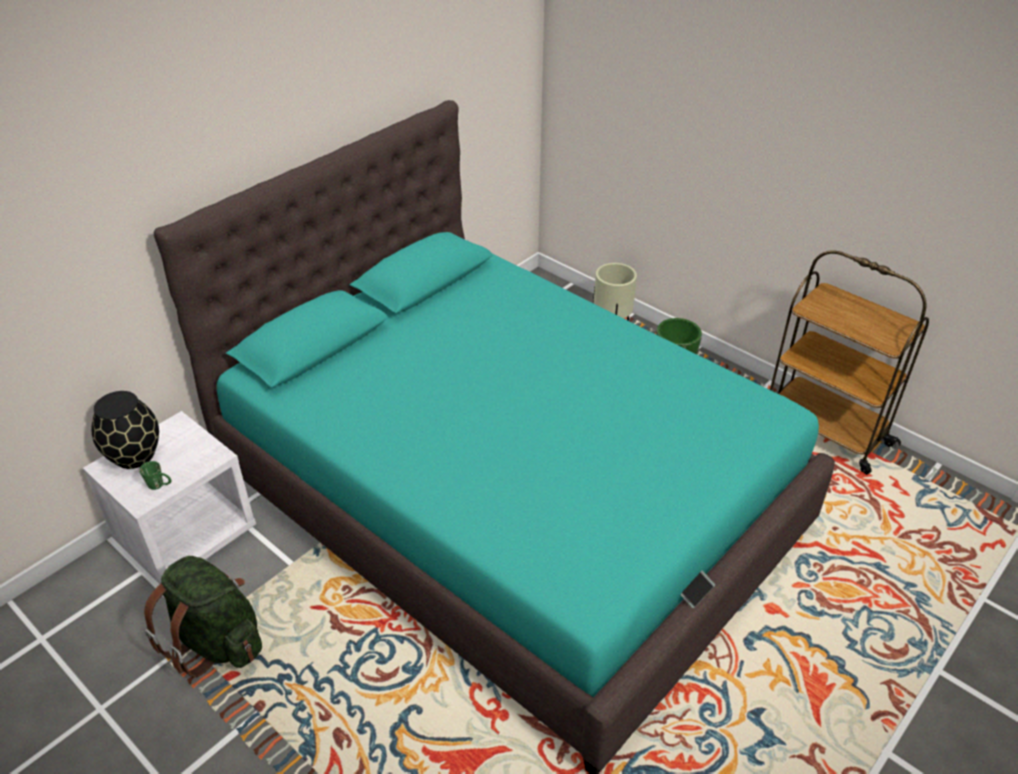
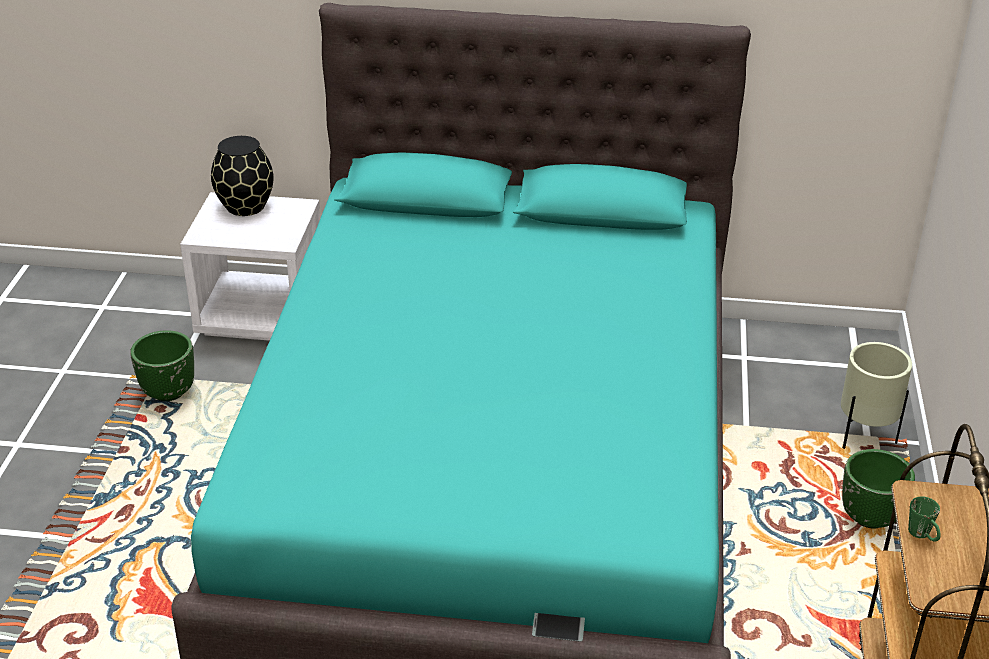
camera: 55 degrees right, 5 degrees down
(160, 485) = (225, 235): green mug -> green mug (923, 536)
(216, 641) = (168, 392): green backpack -> green planter
(696, 591) = (387, 613): phone -> phone (558, 630)

